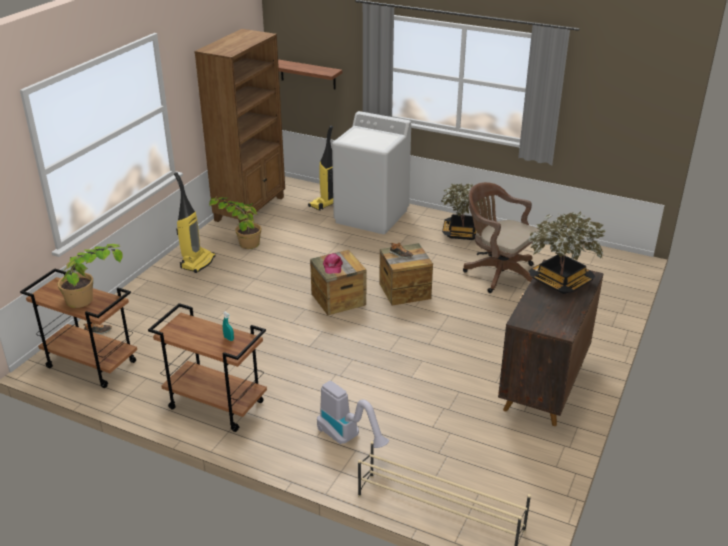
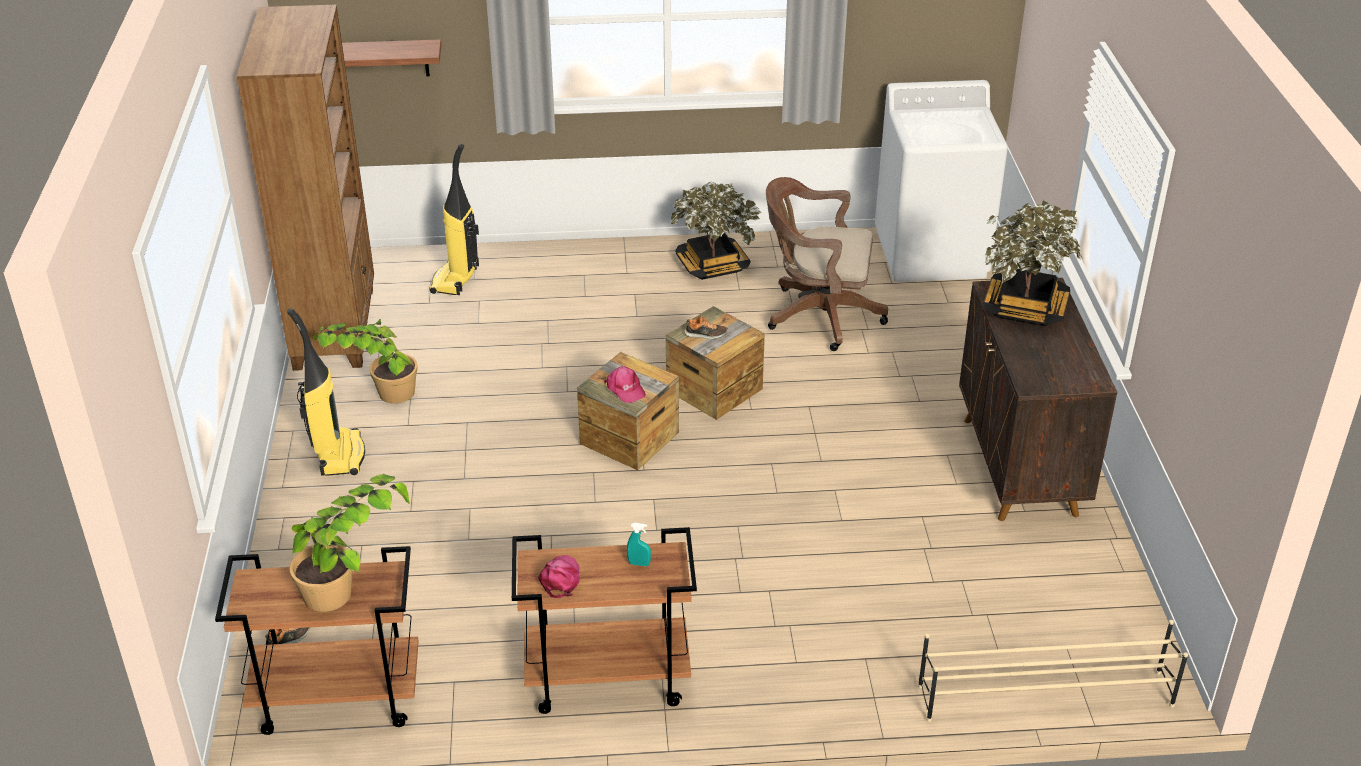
camera: 30 degrees left, 5 degrees up
(185, 331) = (560, 579): none -> pink cap
(349, 439) = (842, 646): vacuum cleaner -> none
(372, 216) = (551, 279): white washing machine -> white washing machine (931, 254)

